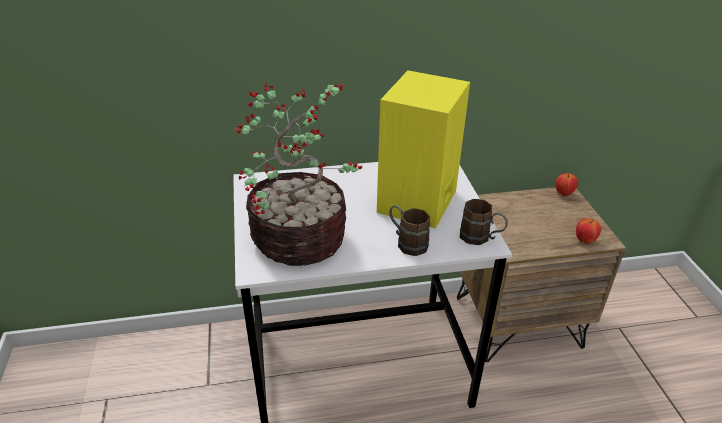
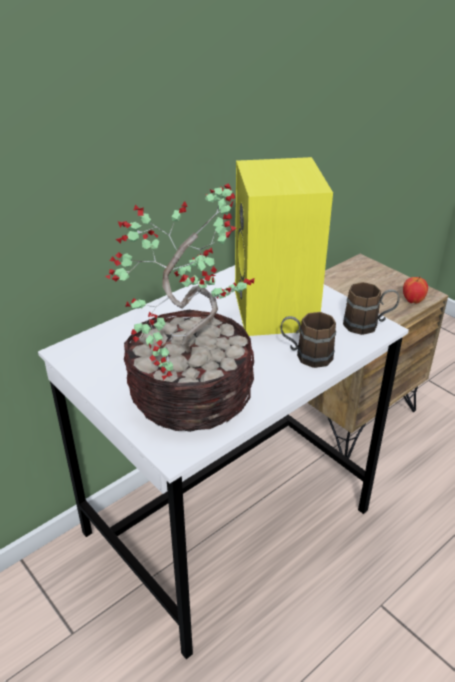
camera: 30 degrees left, 0 degrees up
(563, 193) = (359, 264): apple -> none

